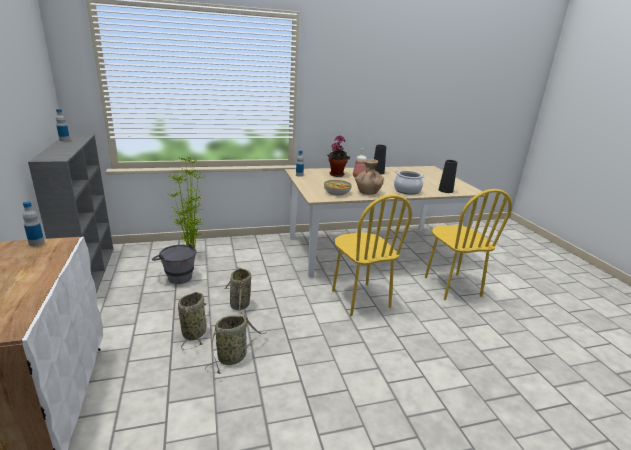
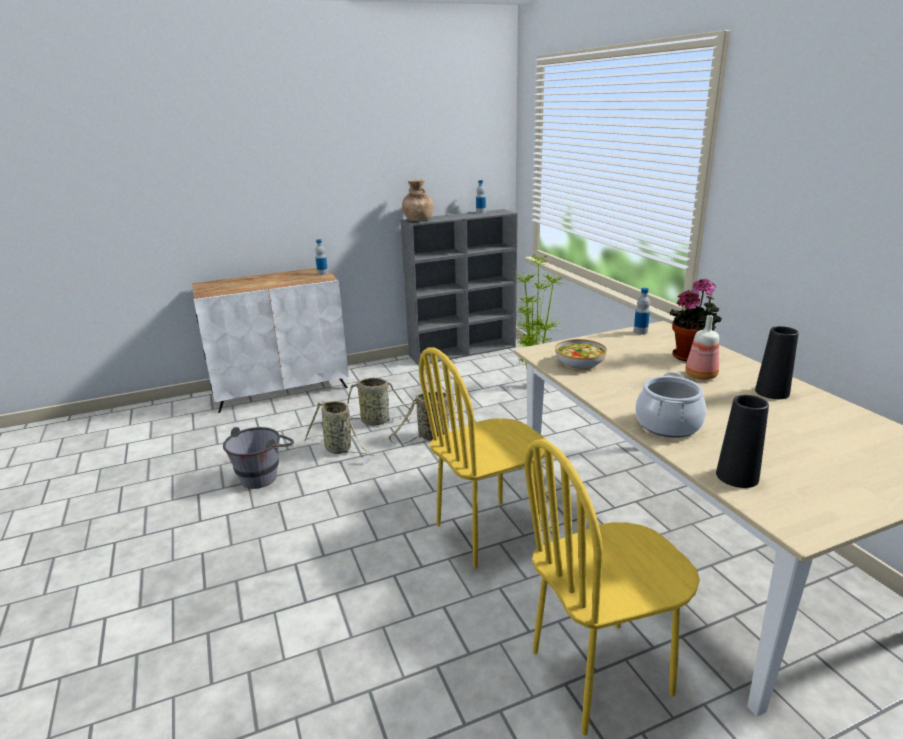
camera: 85 degrees right, 0 degrees up
(176, 276) = (478, 389): grey bucket -> grey bucket (264, 474)
(368, 192) = (608, 386): brown vase -> brown vase (418, 220)

